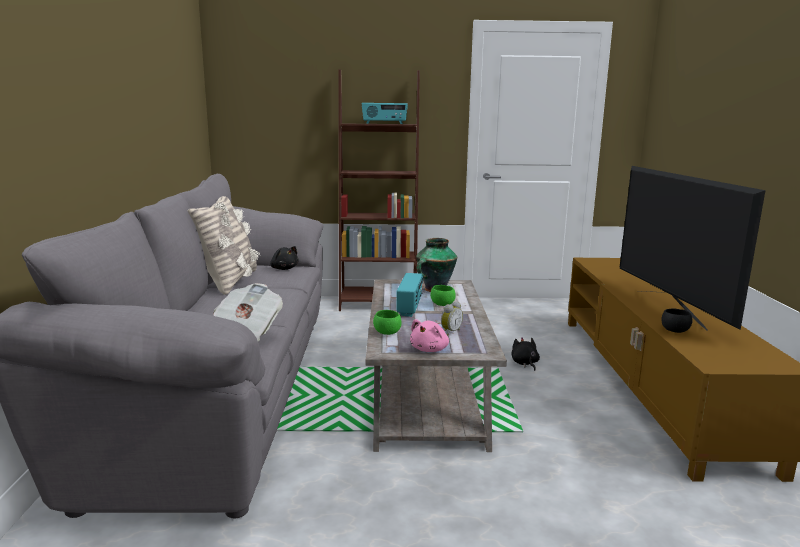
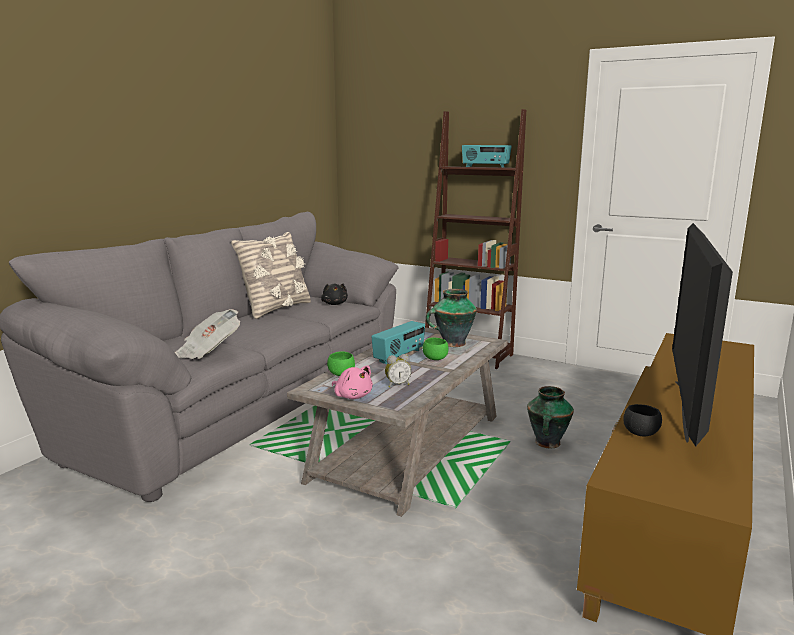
camera: 30 degrees right, 0 degrees up
(430, 349) = (352, 396): pink plush toy -> pink plush toy turned 105 degrees counterclockwise
(525, 363) = (547, 443): black plush toy -> vase

